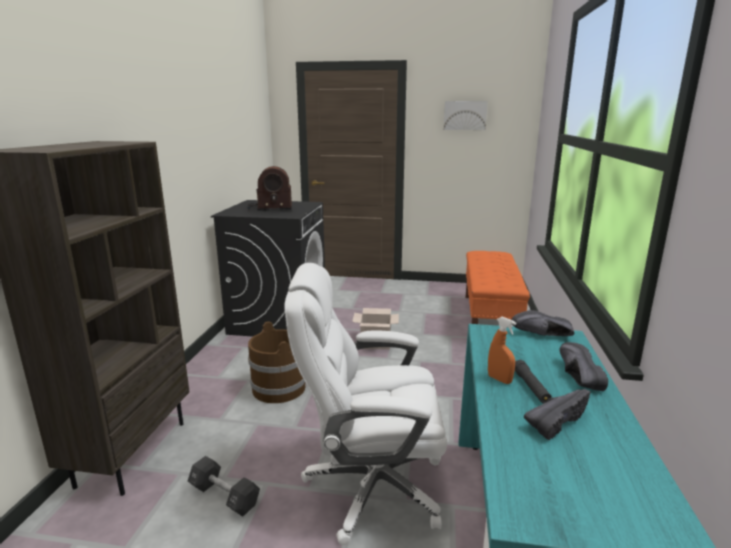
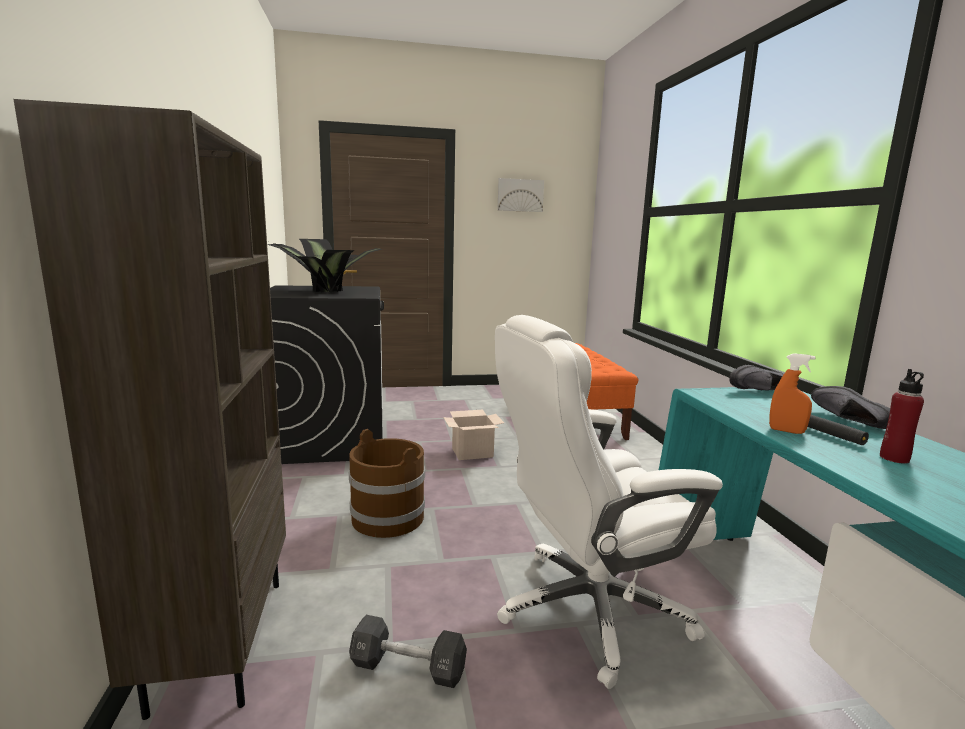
camera: 20 degrees left, 5 degrees down
(269, 207) = (321, 290): radio -> potted plant
(555, 420) = (894, 458): black shoe -> red bottle

